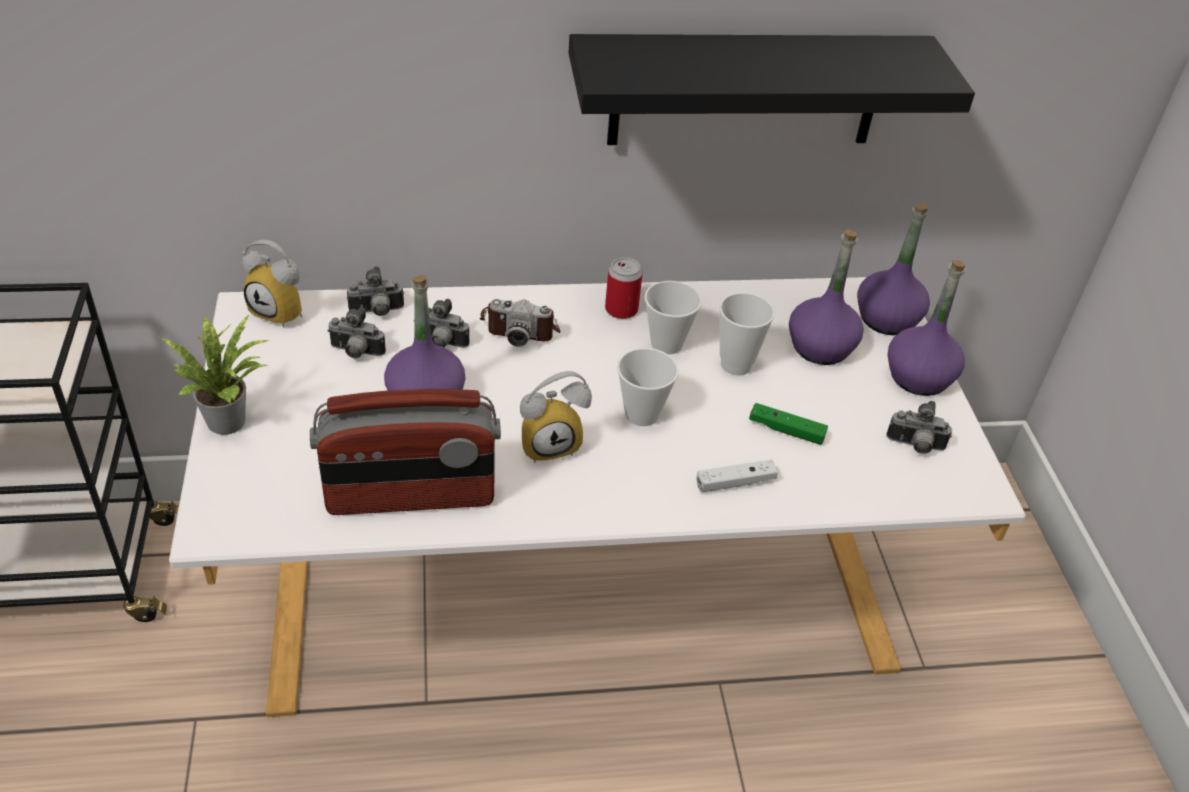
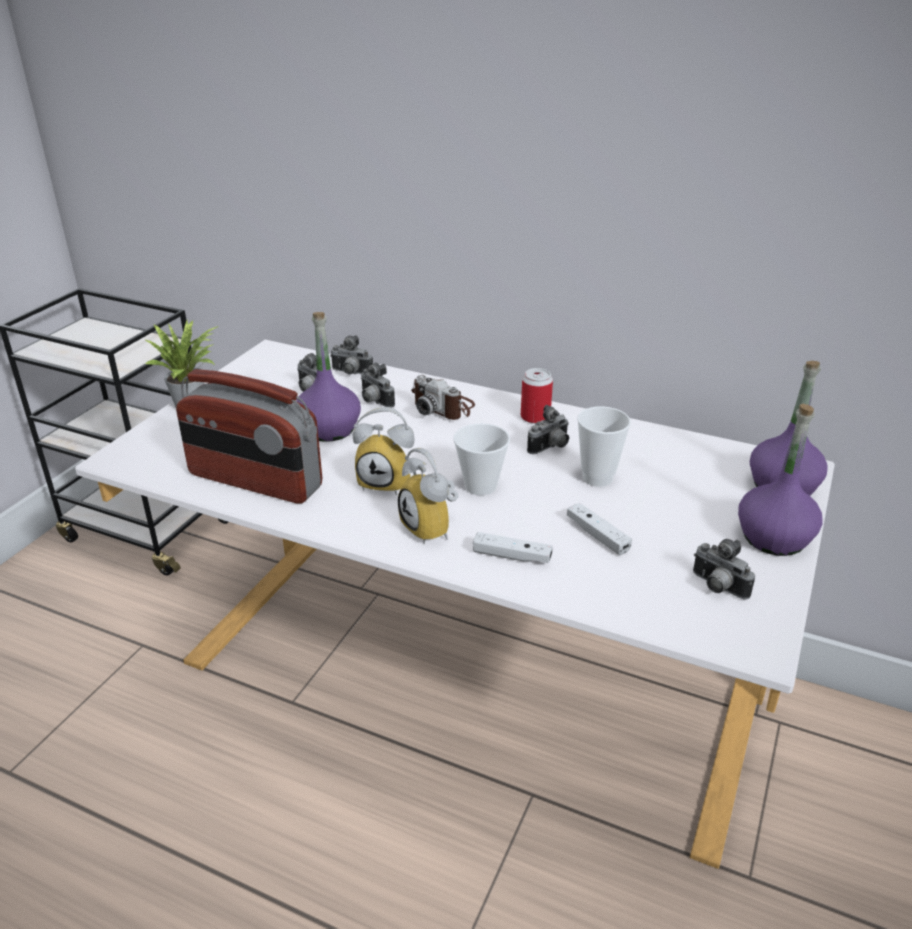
camera: 35 degrees right, 10 degrees down
(283, 311) = (291, 358): alarm clock -> alarm clock (433, 528)
(666, 343) = (550, 448): cup -> camera
(746, 90) = (670, 231): black shelf -> none
(786, 430) = (597, 535): green game controller -> white game controller
(820, 347) = (692, 488): purple bottle -> none

